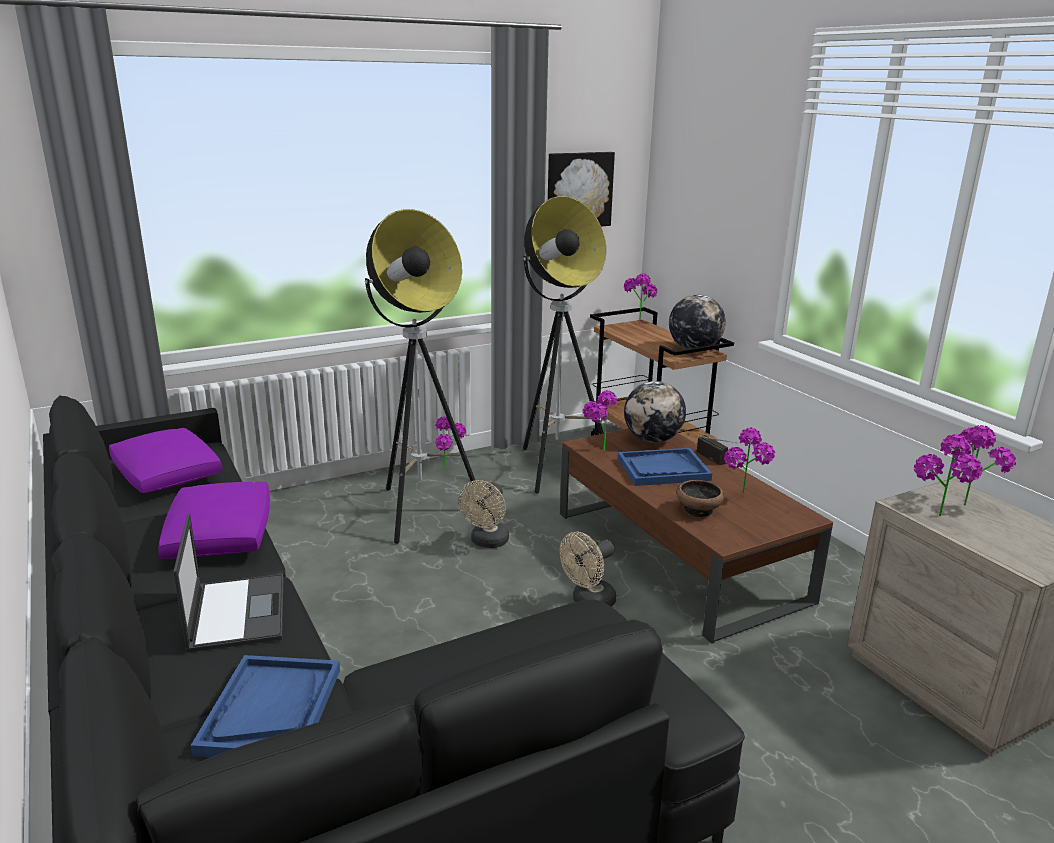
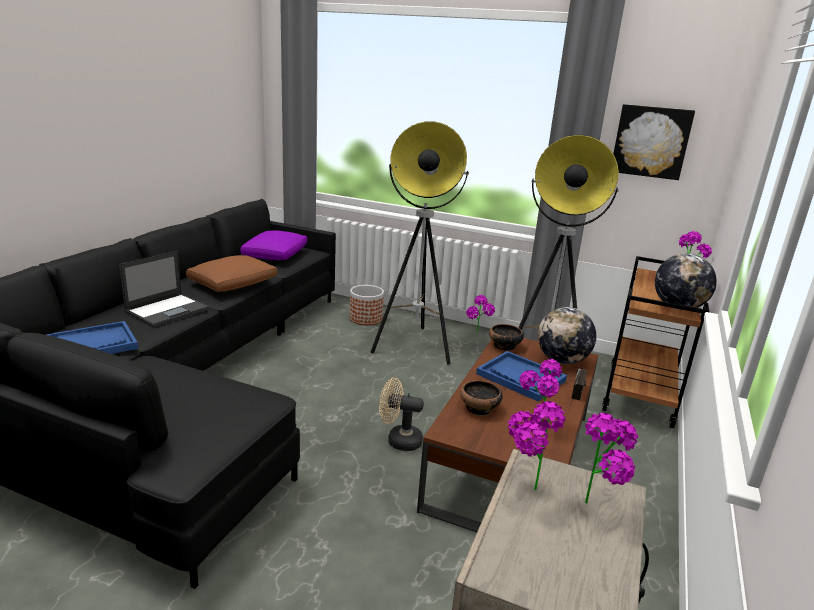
camera: 50 degrees right, 0 degrees up
(220, 535) = (233, 283): purple pillow -> brown pillow
(309, 512) = (365, 319): none -> planter
(487, 542) = (414, 379): beige fan -> none
(596, 451) = (504, 346): potted plant -> bowl

